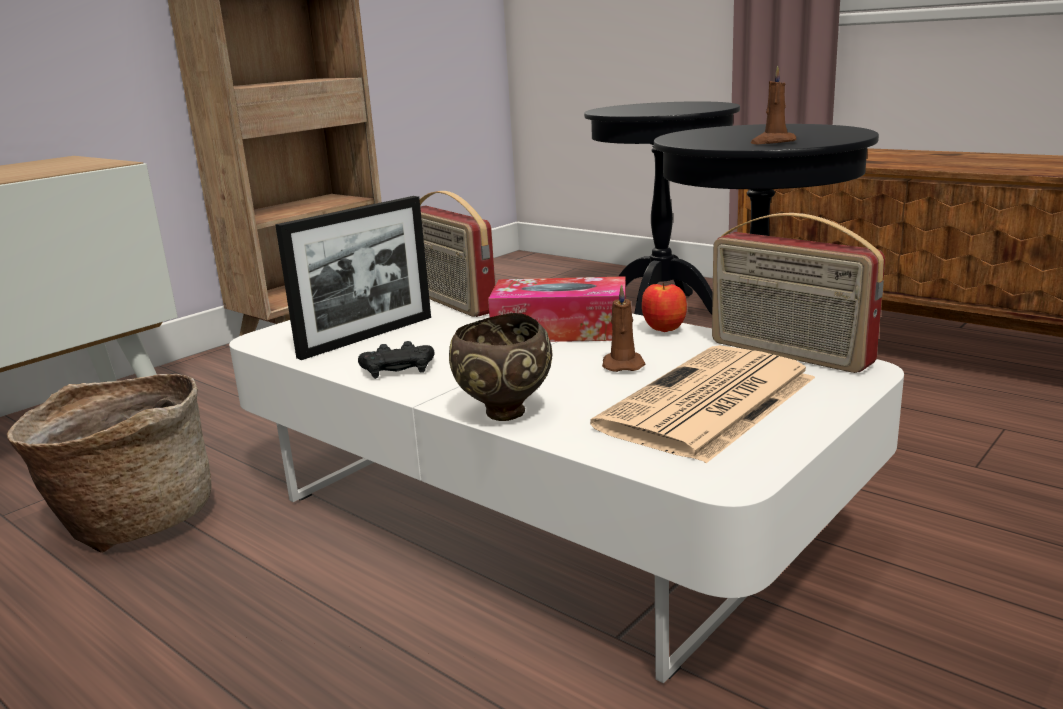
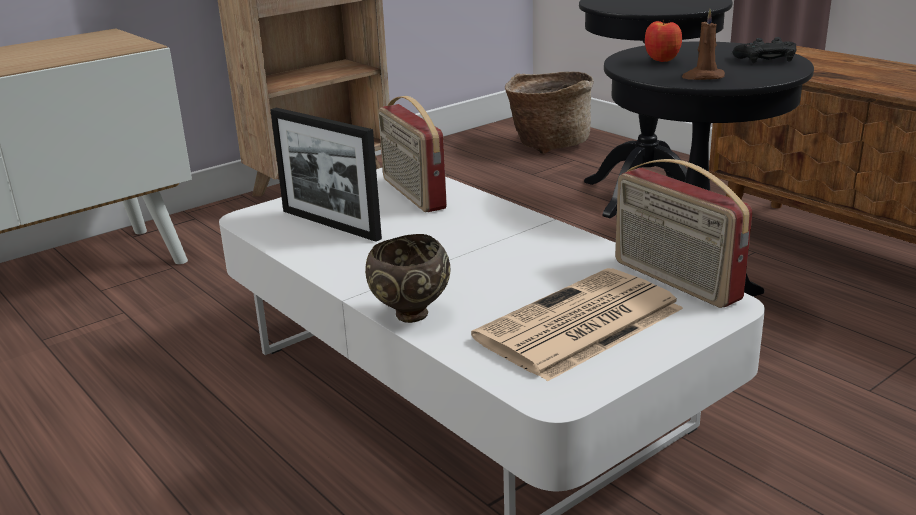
camera: 10 degrees right, 5 degrees up
(132, 520) = (138, 356): basket -> basket (548, 144)
(367, 336) = (330, 224): picture frame -> picture frame turned 75 degrees clockwise
(398, 369) = (343, 261): black game controller -> black game controller (765, 59)
(560, 330) = (492, 234): tissue box -> none
(622, 364) = (527, 277): brown candle -> none
(664, 330) = (581, 244): apple -> apple (662, 61)

